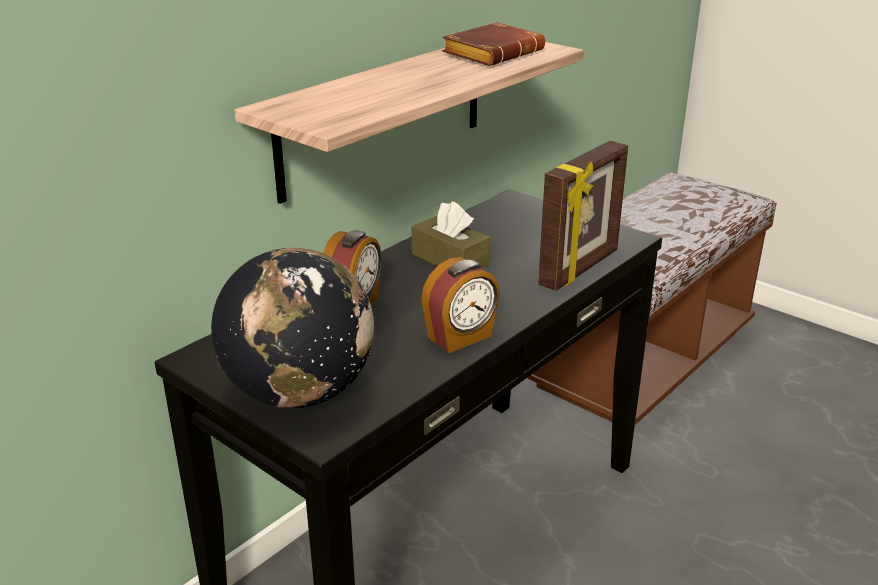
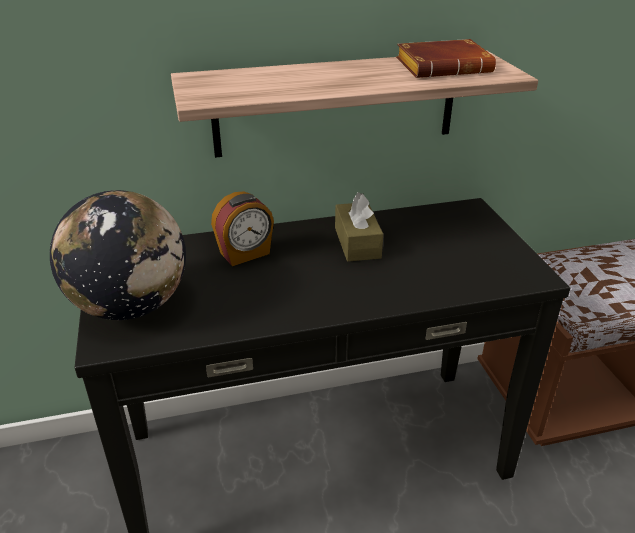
camera: 35 degrees right, 5 degrees up
(460, 337) = (284, 310): alarm clock -> none
(580, 269) = (454, 289): picture frame -> none

